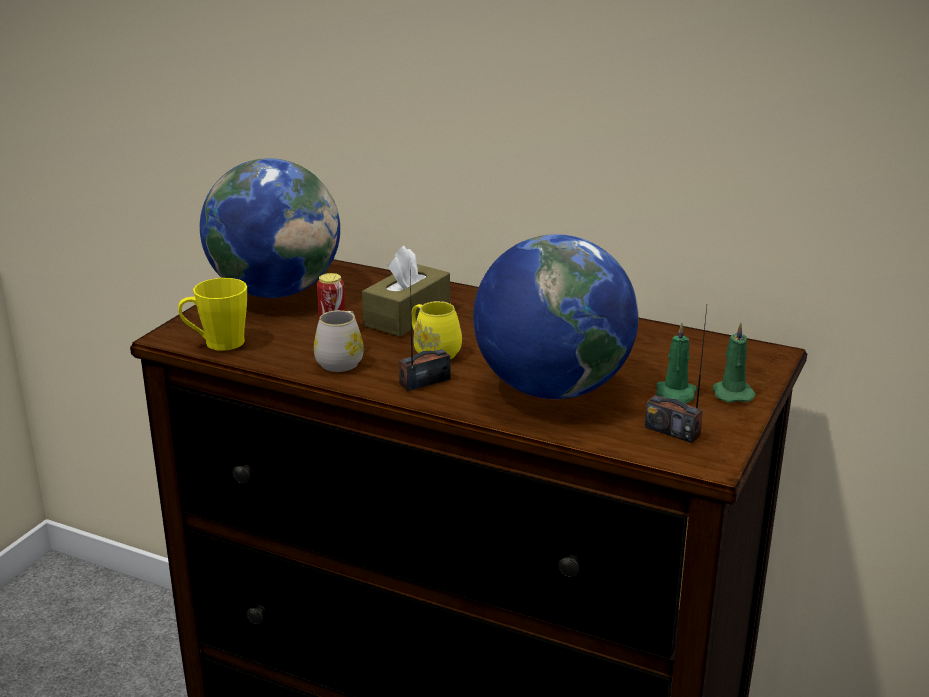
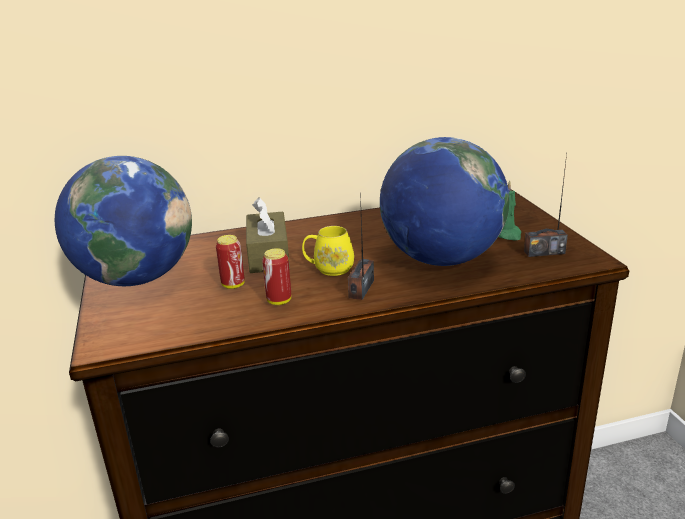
camera: 40 degrees left, 0 degrees up
(217, 343) = (156, 333): yellow mug -> none
(342, 360) = (279, 301): white mug -> can
(731, 393) = (527, 221): green candle -> none

